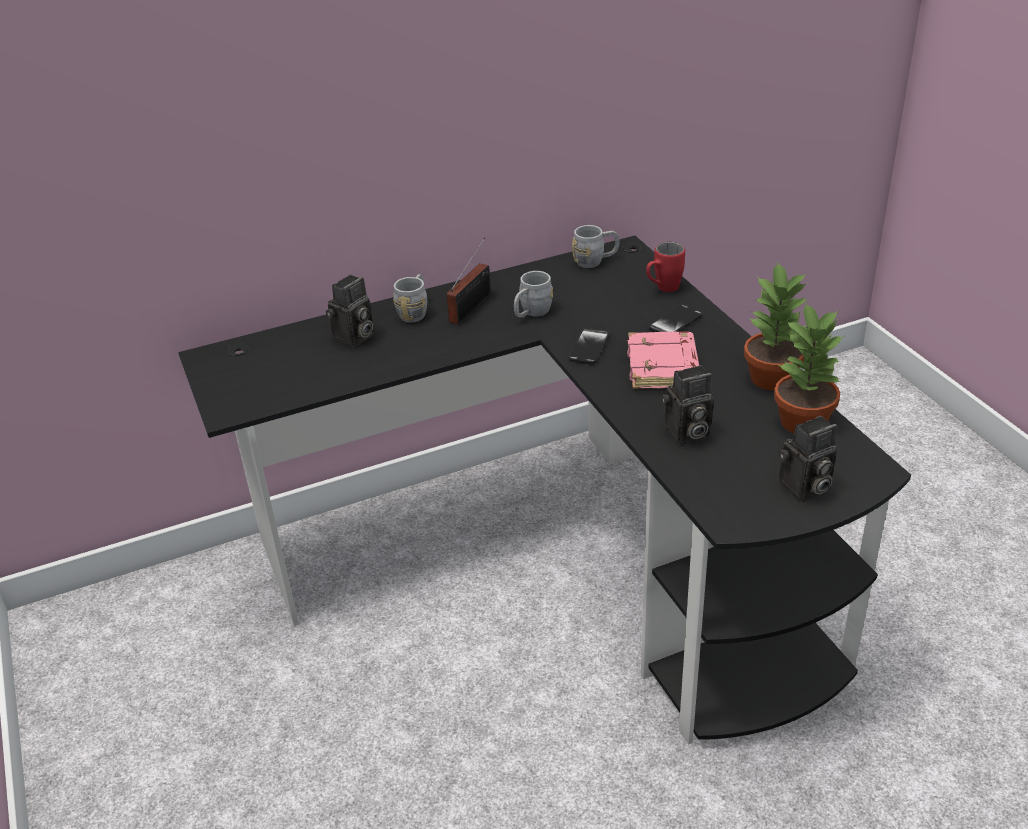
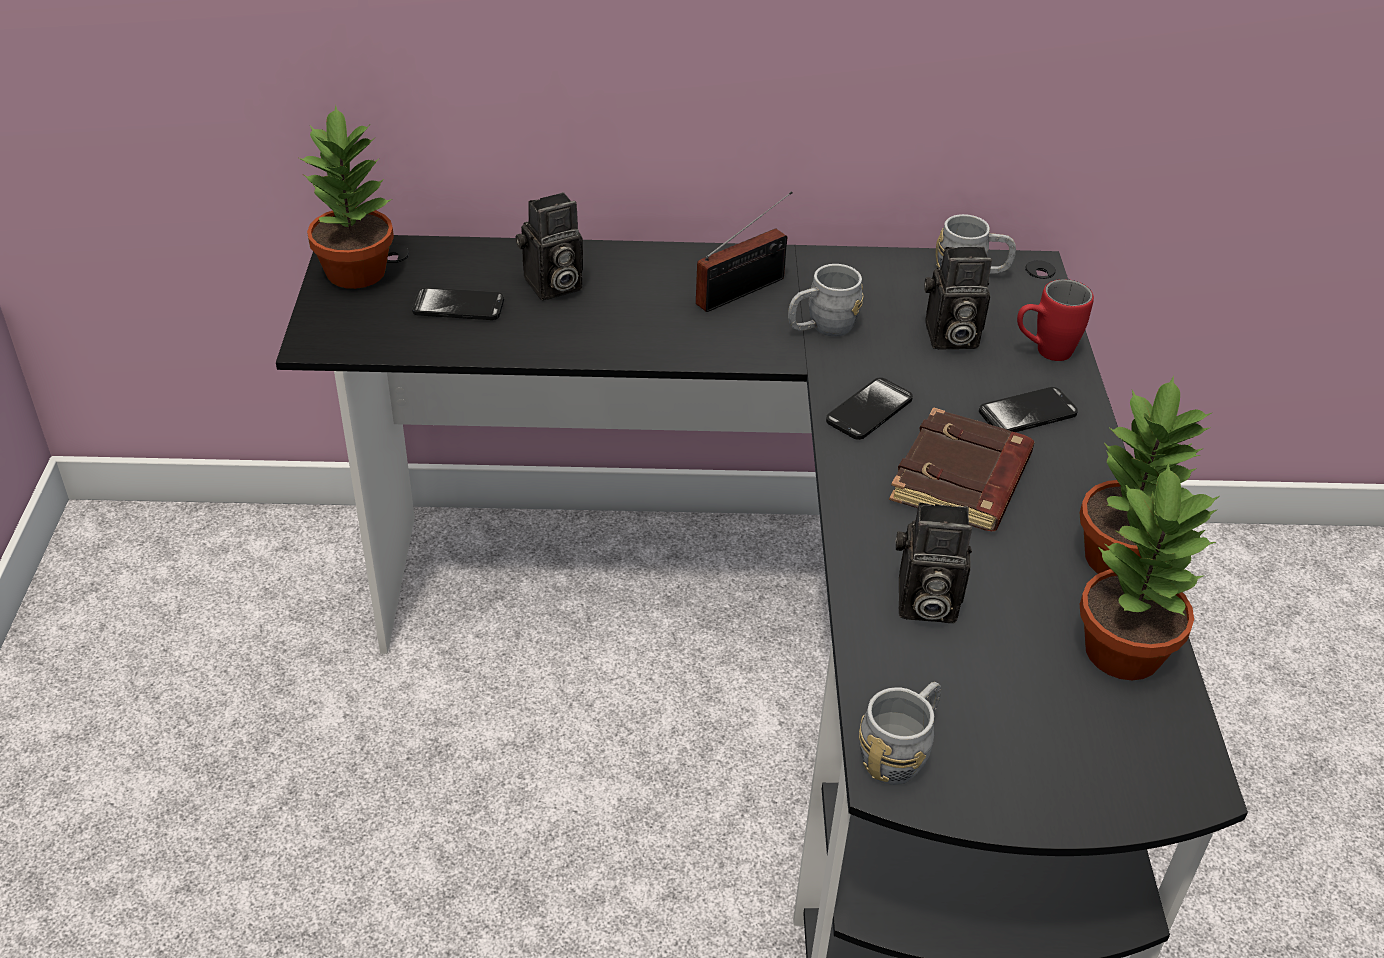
camera: 20 degrees right, 5 degrees up
(222, 366) = (357, 271): none -> potted plant
(303, 366) = (458, 306): none -> phone
(415, 312) = (660, 273): grey mug -> grey mug (901, 753)
(664, 367) = (962, 481): pink book -> brown book
(804, 489) = (1049, 768): camera -> camera (949, 338)

